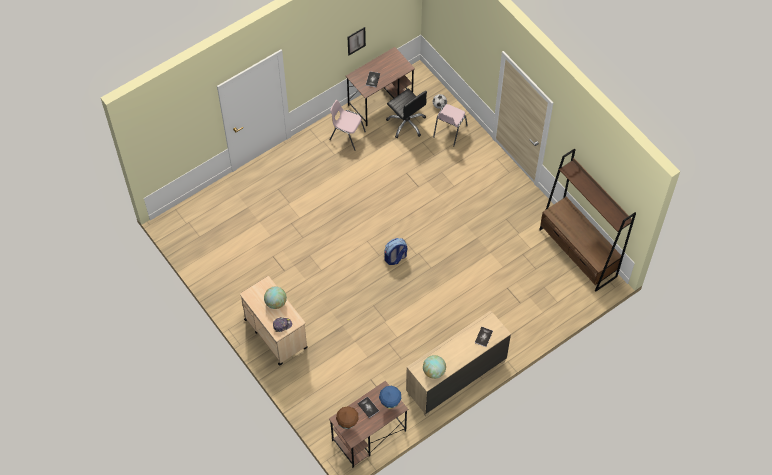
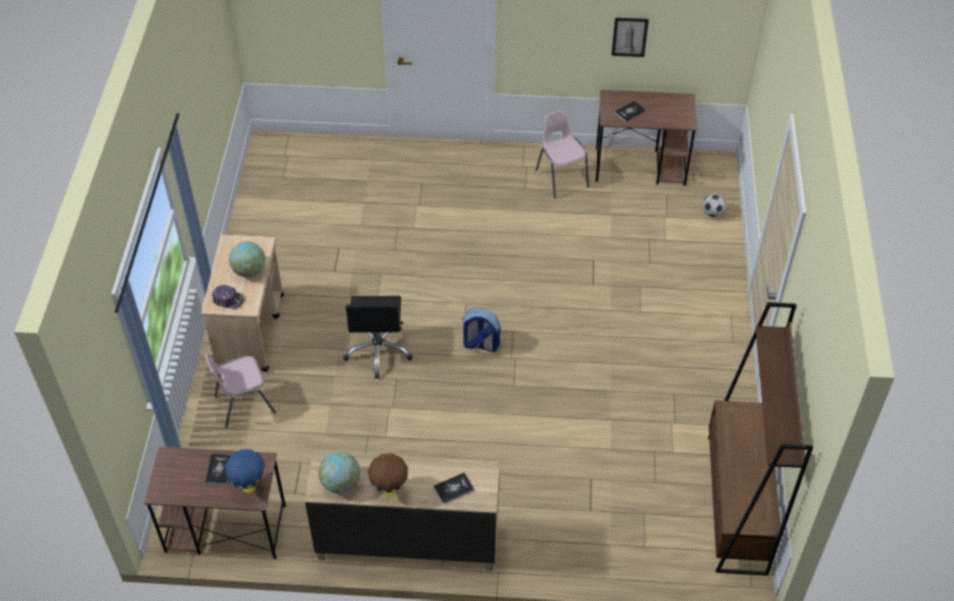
camera: 40 degrees right, 10 degrees down
(347, 425) = (171, 471): brown table lamp -> brown table lamp (389, 491)
(406, 123) = (649, 208): black office chair -> black office chair (378, 351)
(449, 131) = (696, 248): pink chair -> pink chair (244, 404)

